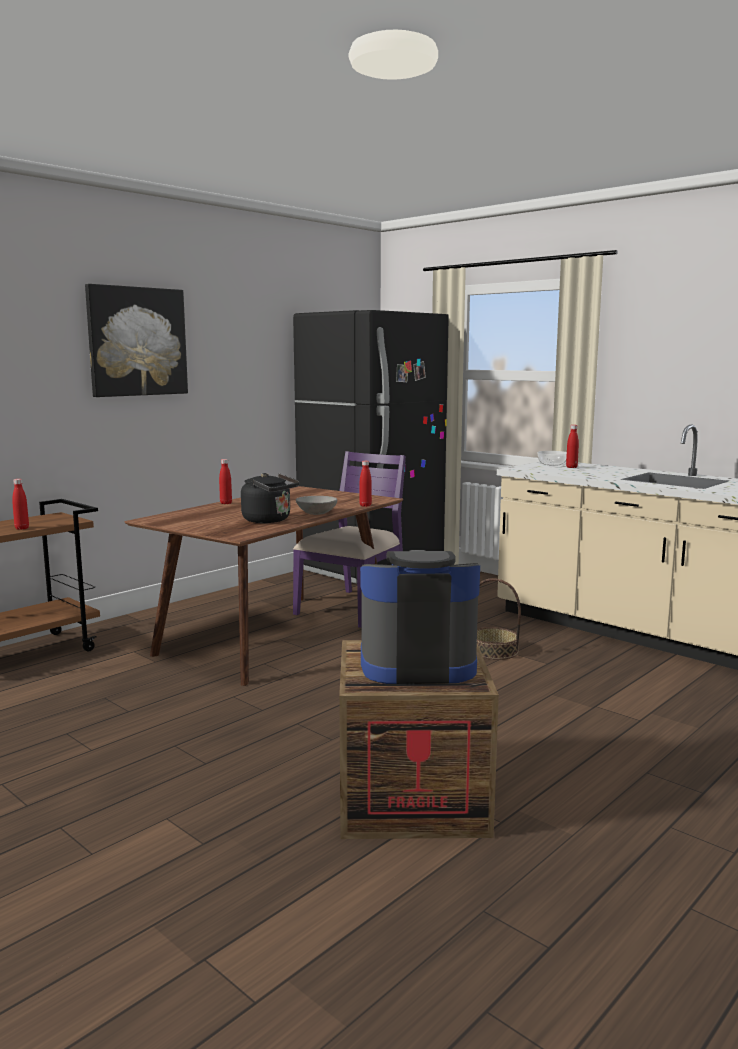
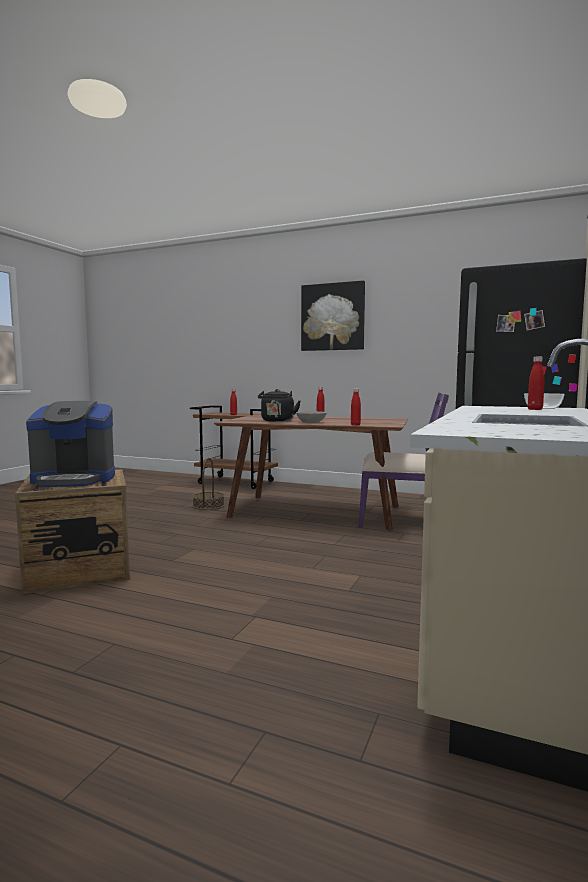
camera: 70 degrees right, 5 degrees down
(417, 664) = (74, 479): coffee machine -> coffee machine turned 105 degrees clockwise
(494, 651) = (357, 568): basket -> basket (208, 505)

